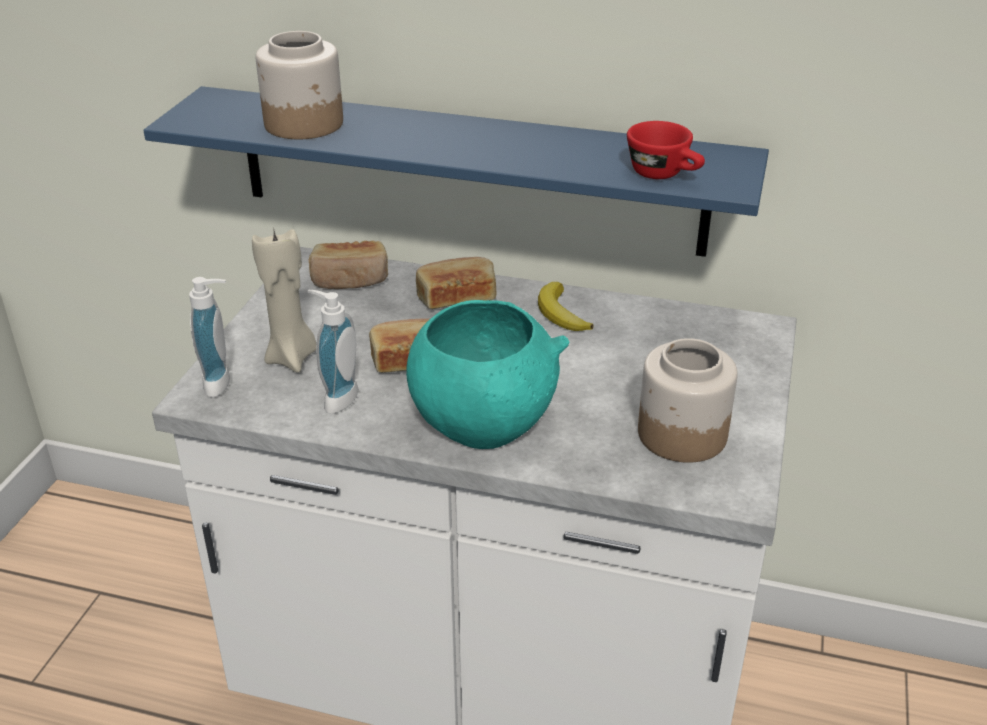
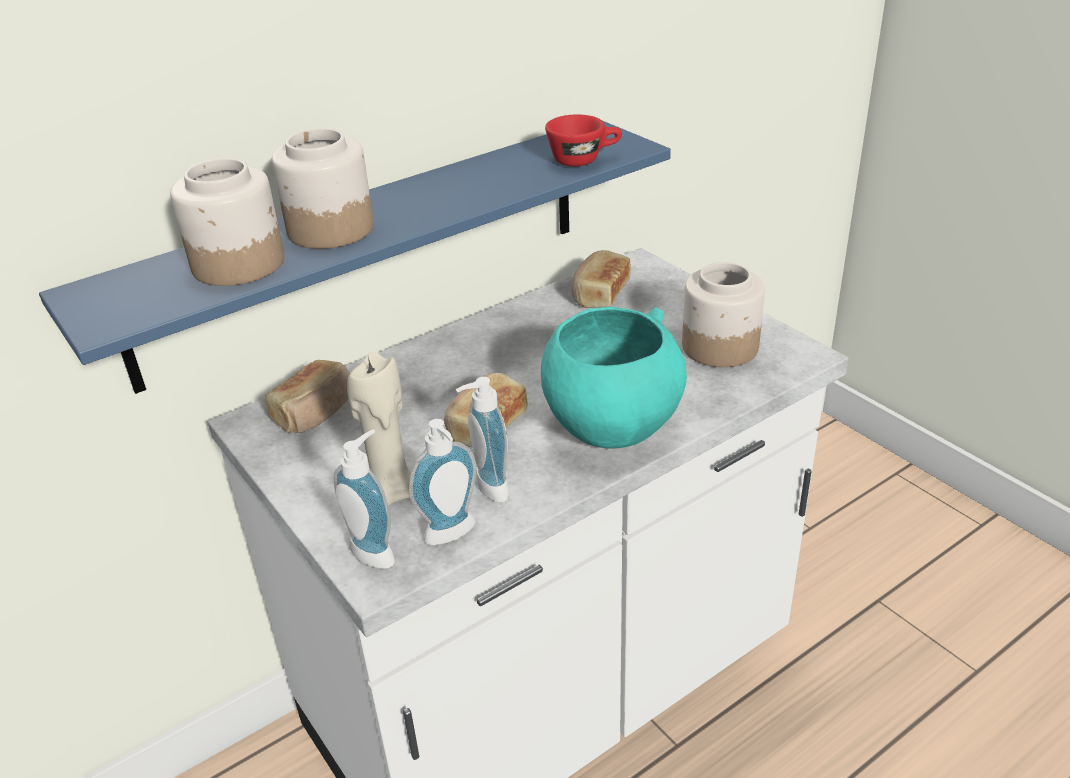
camera: 50 degrees left, 0 degrees up
(268, 408) = (453, 535): none -> soap dispenser
(394, 130) = (330, 229): none -> jar
(456, 297) = (423, 368): bread -> bread (599, 293)
(560, 313) = (513, 331): banana -> none

